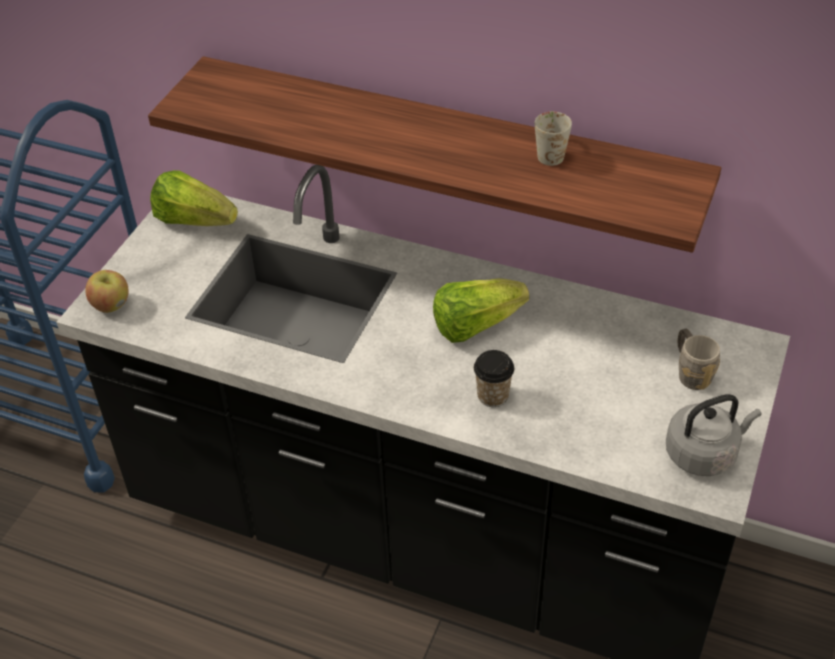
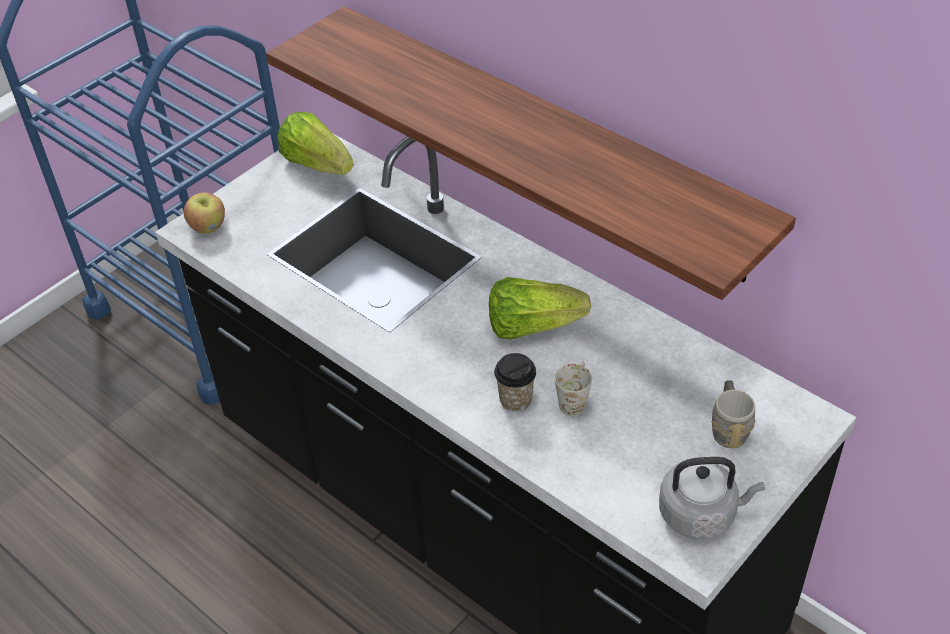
camera: 20 degrees right, 0 degrees up
(549, 152) = (623, 165): white mug -> white mug (574, 399)

